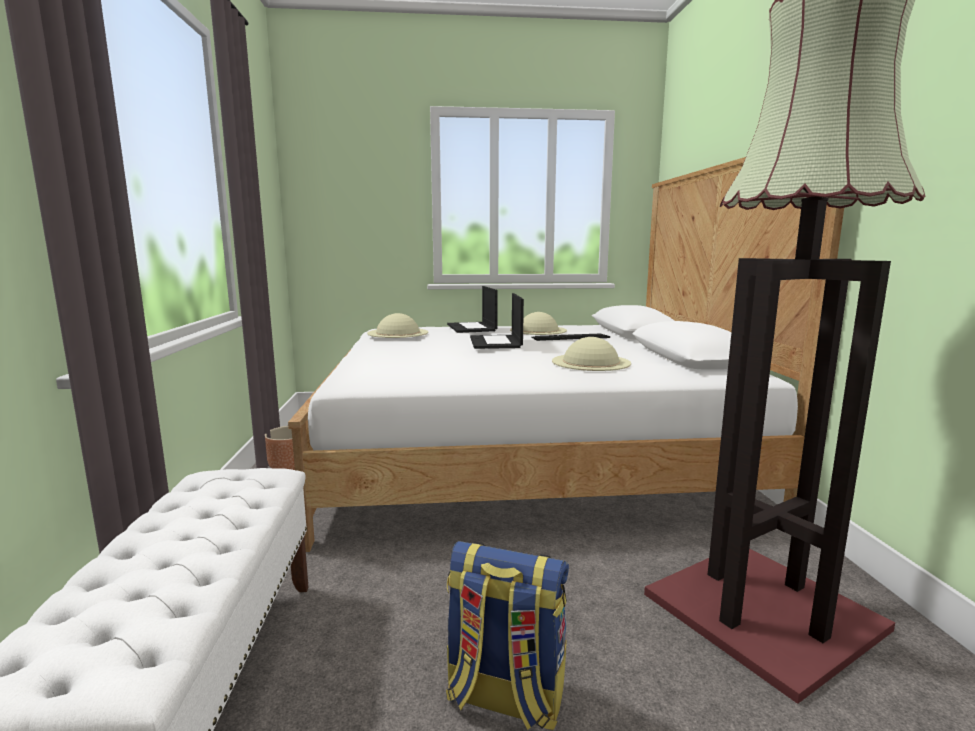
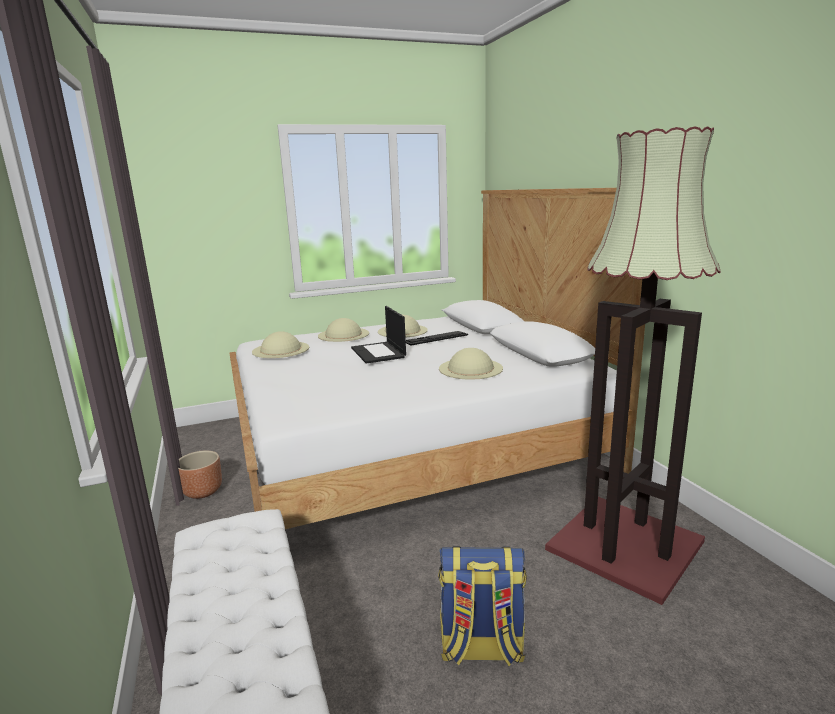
camera: 15 degrees left, 5 degrees up
(472, 328) = (343, 334): laptop -> beige hat

